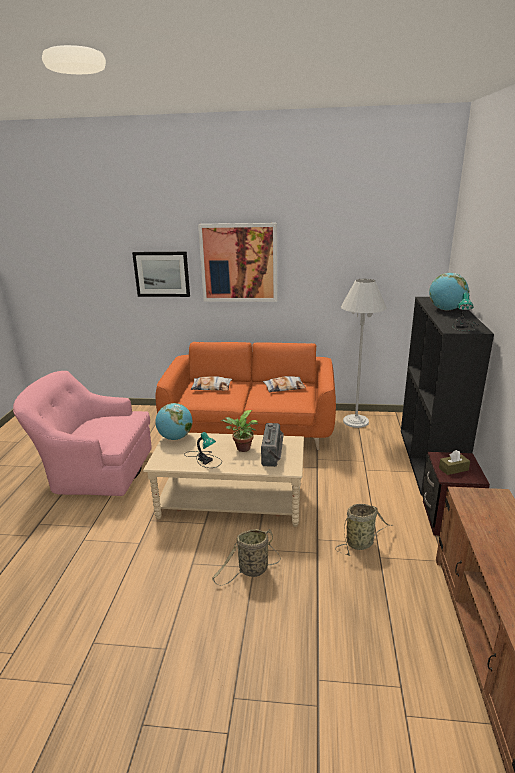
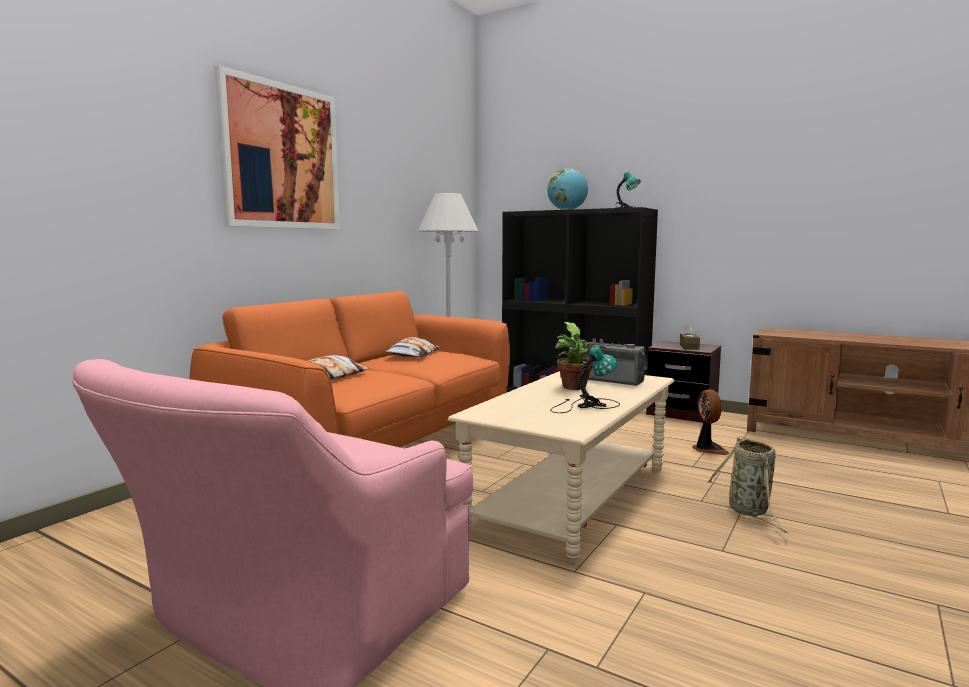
camera: 65 degrees left, 15 degrees down
(162, 274) = (135, 160): picture -> none
(175, 438) = (487, 412): globe -> none
(361, 543) = (708, 449): basket -> fan

